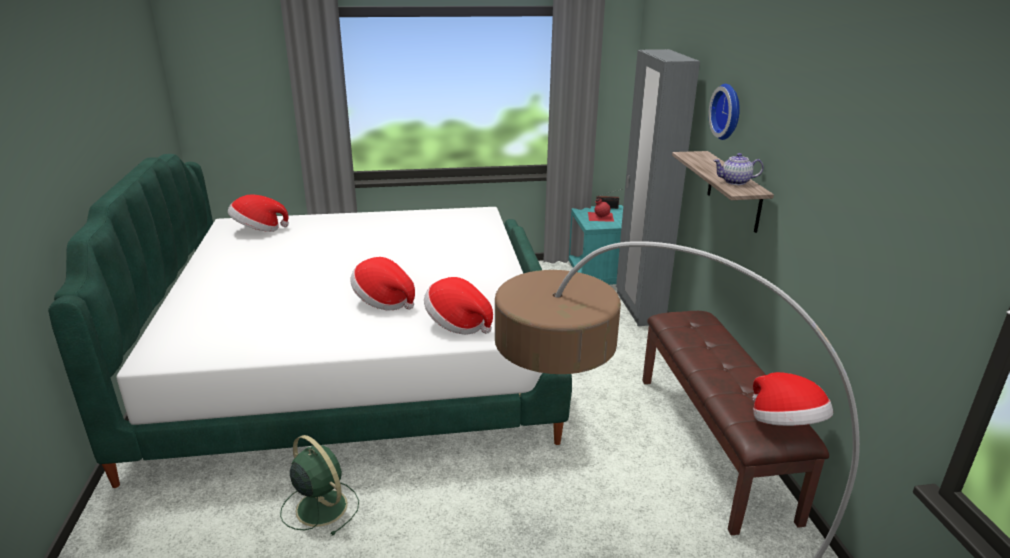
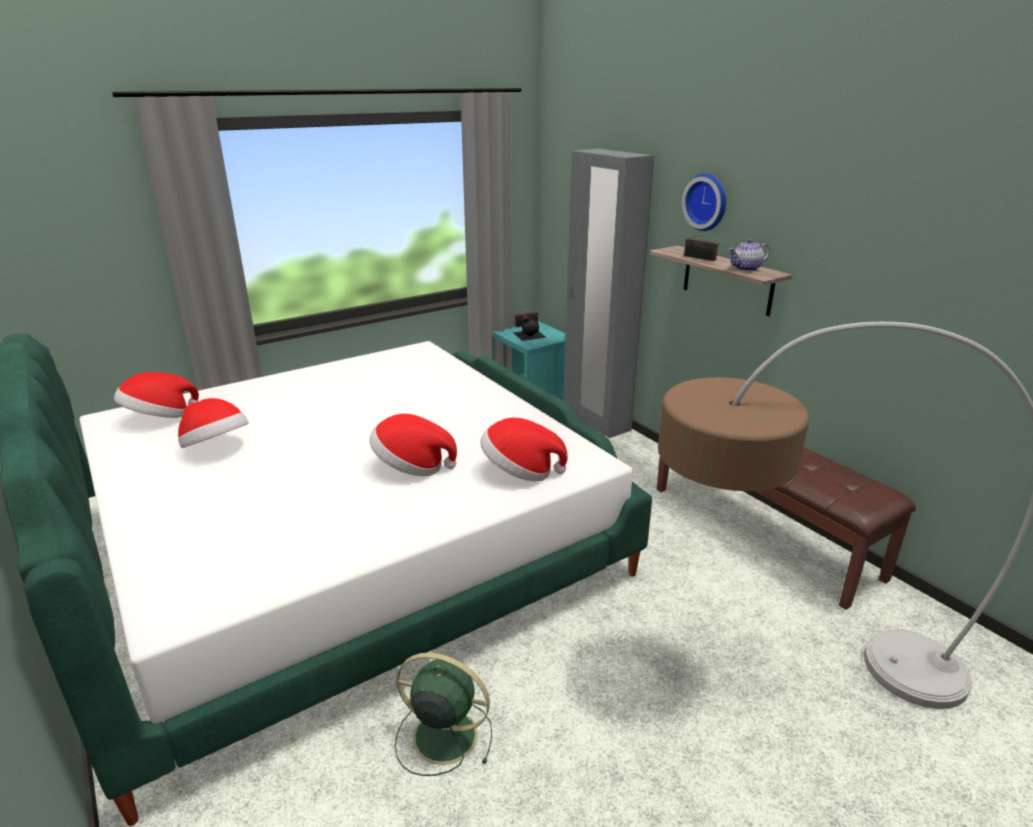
camera: 25 degrees left, 0 degrees up
(600, 216) = (528, 334): red bottle -> black bottle
(708, 166) = (701, 258): none -> radio
(785, 425) = (872, 490): hat -> hat (216, 448)

